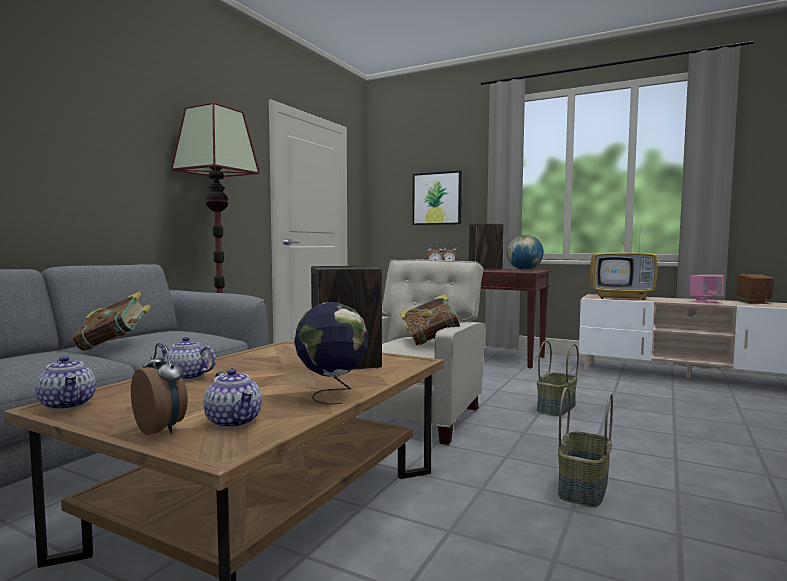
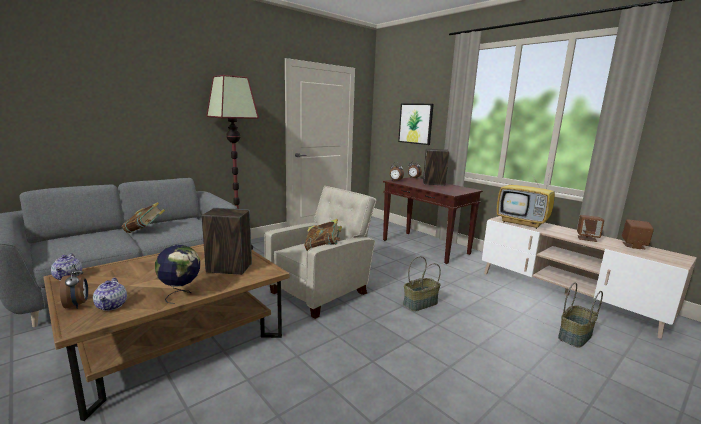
camera: 20 degrees right, 10 degrees up
(186, 377) = (142, 264): teapot -> none
(524, 270) = (458, 189): globe -> none
(584, 489) = (356, 373): basket -> basket (575, 337)
(705, 301) = (587, 238): pink speaker -> brown speaker

